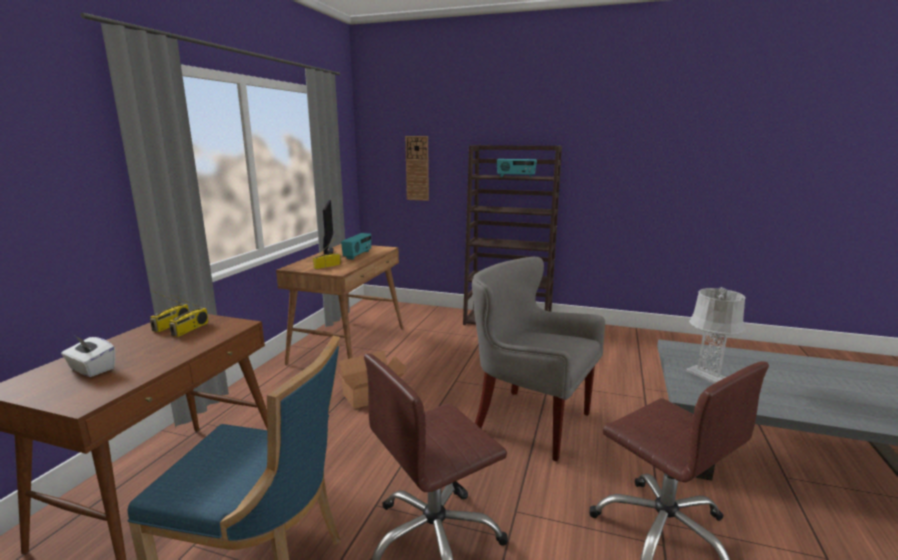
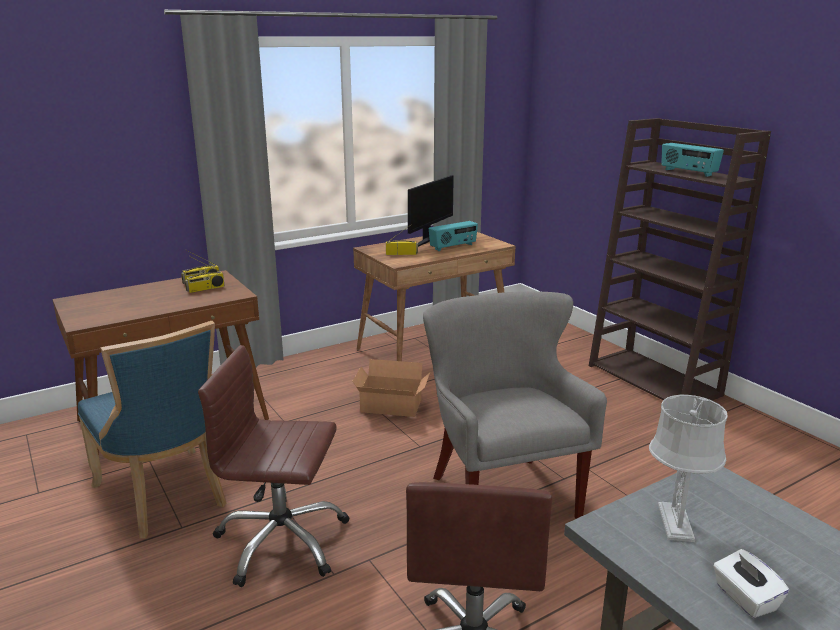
camera: 40 degrees right, 5 degrees up
(92, 369) = (115, 302): white tissue box -> white tissue box (745, 598)
(417, 168) = (588, 142): wall clock -> none

